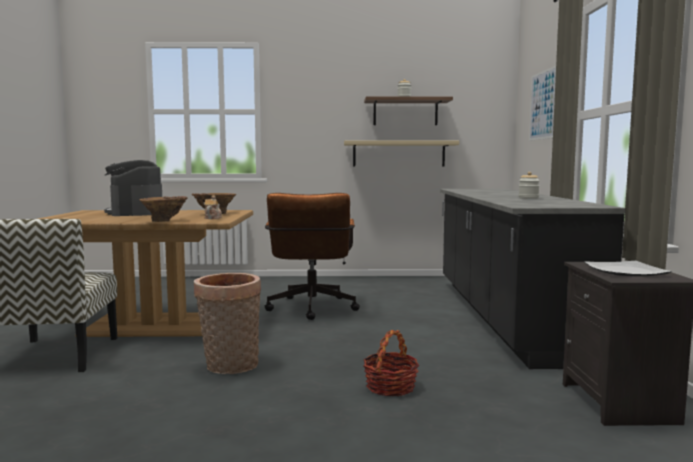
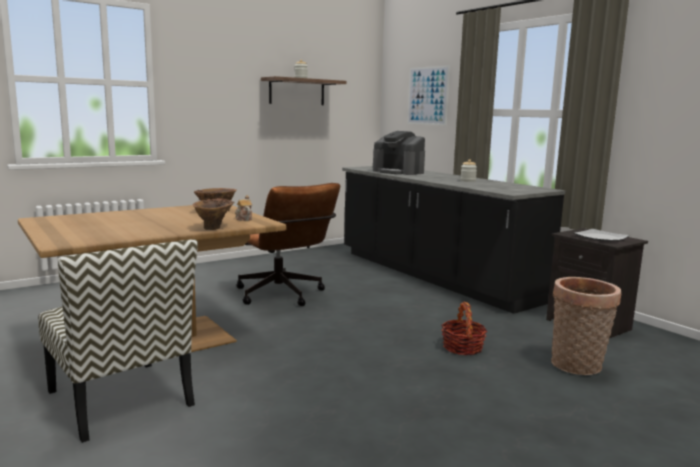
camera: 35 degrees left, 5 degrees up
(135, 212) = (118, 217): coffee machine -> coffee machine (398, 172)
(230, 367) = (321, 363): basket -> basket (577, 367)
(399, 154) = (291, 132): beige shelf -> none

